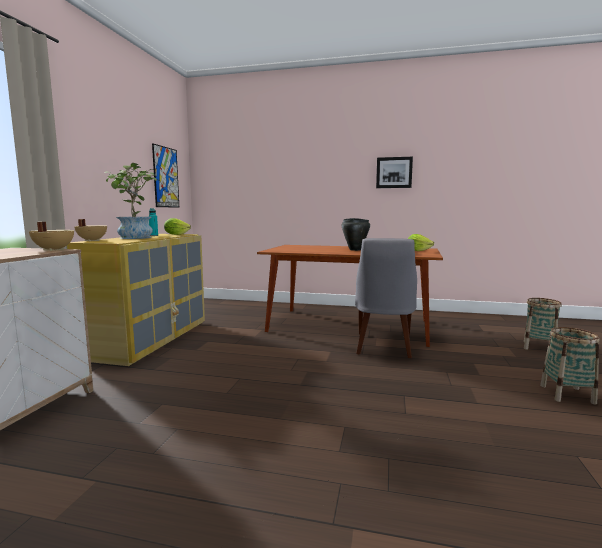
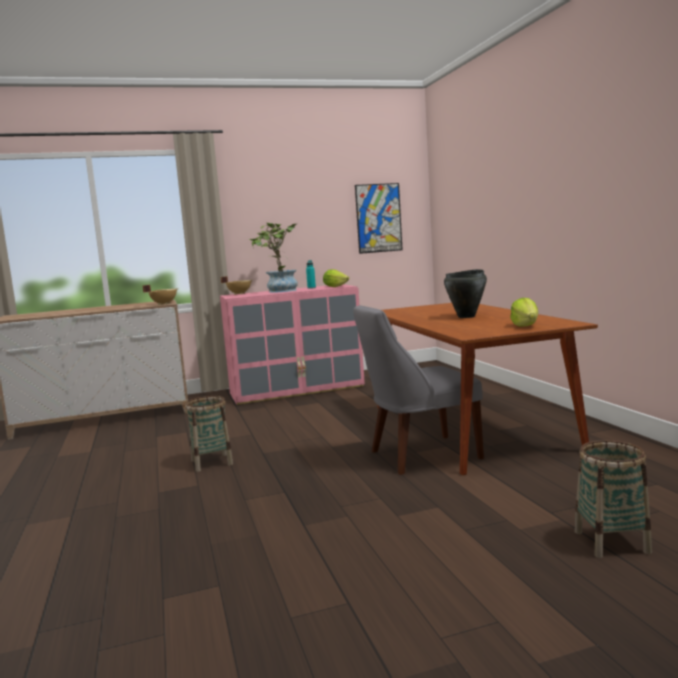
camera: 60 degrees right, 0 degrees up
(151, 338) = (297, 390): yellow cabinet -> pink cabinet
(394, 172) = (607, 182): picture -> none
(567, 394) = (400, 574): basket -> basket (212, 462)

